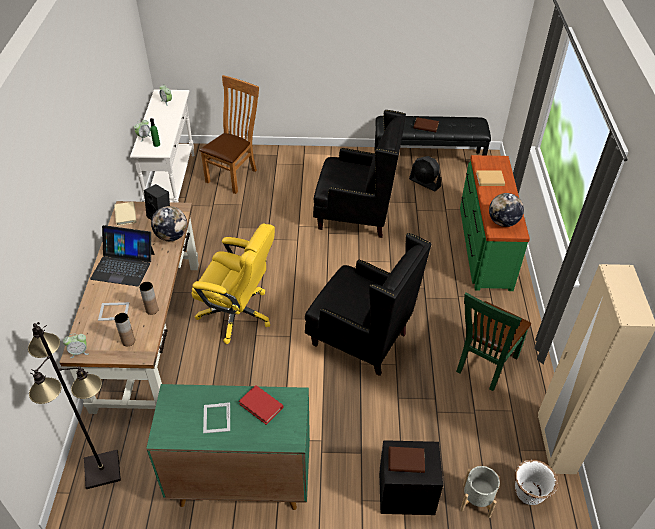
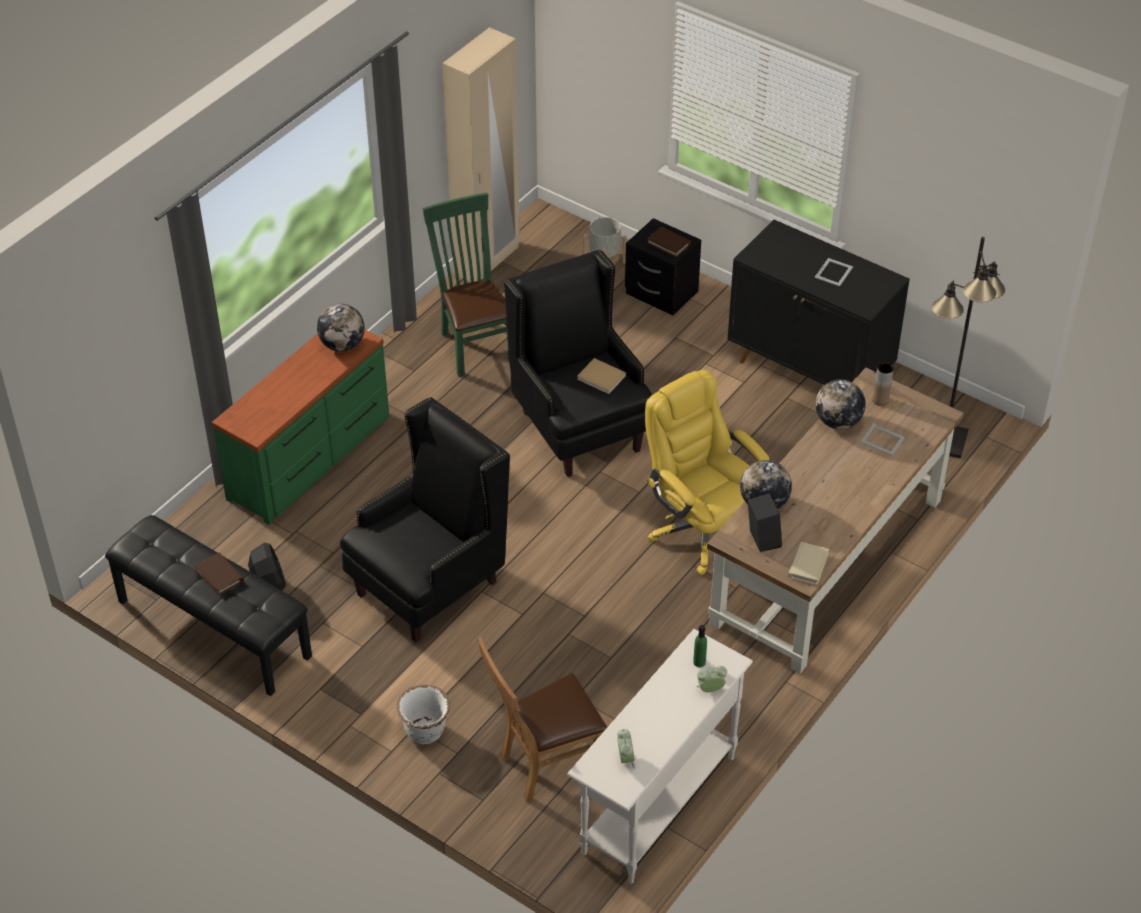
camera: 145 degrees left, 0 degrees up
(79, 352) = (938, 413): alarm clock -> none
(123, 266) = (845, 491): laptop -> none
(152, 310) = (838, 422): brown vase -> globe
(239, 480) = (810, 370): green cabinet -> black cabinet
(261, 406) = (787, 263): red book -> none
(355, 217) = (429, 587): black armchair -> black armchair turned 90 degrees clockwise
(484, 365) = (474, 344): green chair -> green chair turned 90 degrees counterclockwise
(489, 179) = (283, 402): beige book -> beige book (602, 378)
(529, 493) = (553, 245): white planter -> white planter (425, 731)

